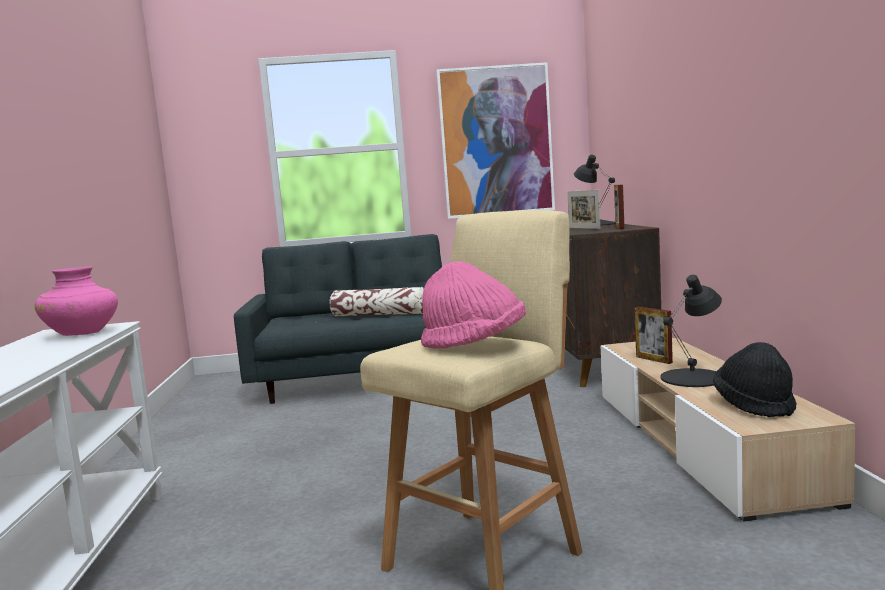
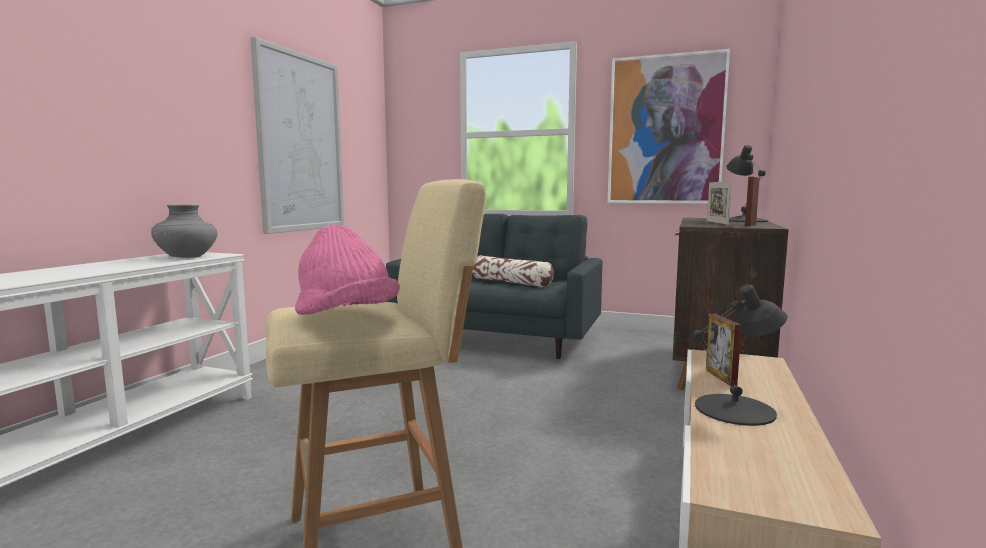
camera: 25 degrees right, 0 degrees up
(83, 334) = (187, 257): pink vase -> grey vase
(104, 177) = (300, 143): none -> picture
(755, 405) = (764, 466): black hat -> none

